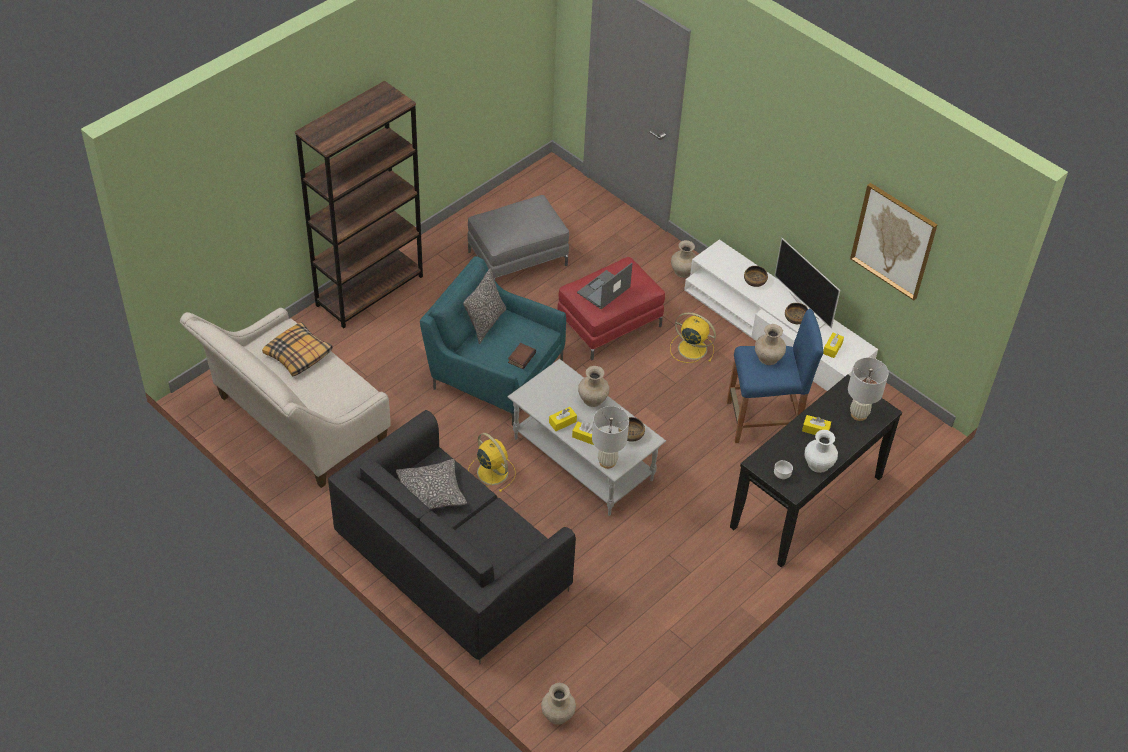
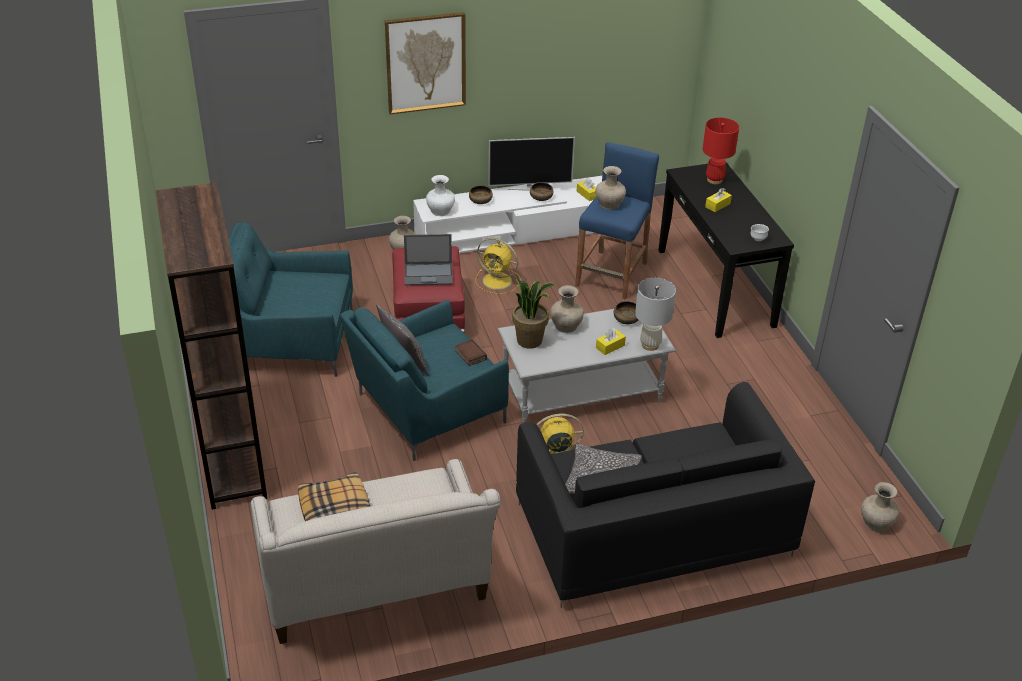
camera: 60 degrees left, 10 degrees down
(517, 258) = (290, 339): grey ottoman -> turquoise armchair
(557, 383) = (530, 340): none -> potted plant
(562, 422) = (581, 354): yellow tissue box -> none
(603, 290) = (429, 274): laptop -> laptop turned 75 degrees counterclockwise
(691, 348) = (498, 281): yellow fan -> yellow fan turned 120 degrees counterclockwise
(818, 463) = (755, 217): white vase -> white vase (440, 211)
(858, 414) = (714, 180): white table lamp -> red table lamp
(893, 241) = (600, 57): picture -> picture (425, 62)

